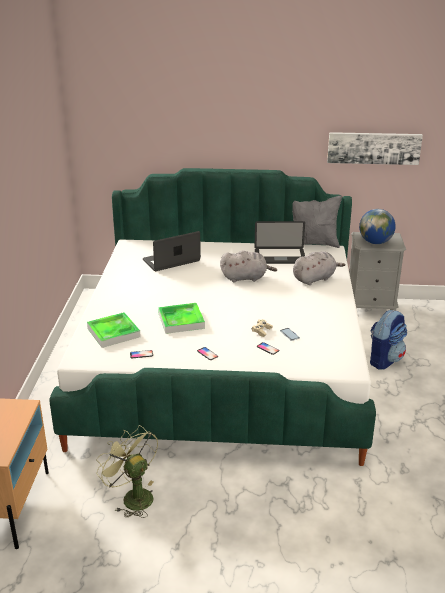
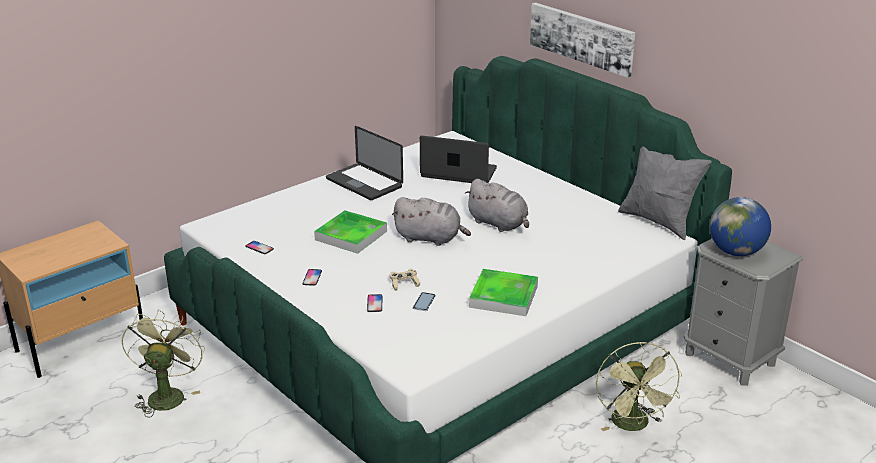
camera: 45 degrees right, 0 degrees up
(113, 332) = (275, 217): tray -> tray (503, 296)
(279, 257) = (584, 219): laptop -> laptop (364, 183)
(315, 279) = (576, 260): grey plush toy -> grey plush toy (430, 238)
(373, 148) = (777, 99): picture -> picture (582, 38)
(384, 360) = (633, 425): backpack -> green fan

